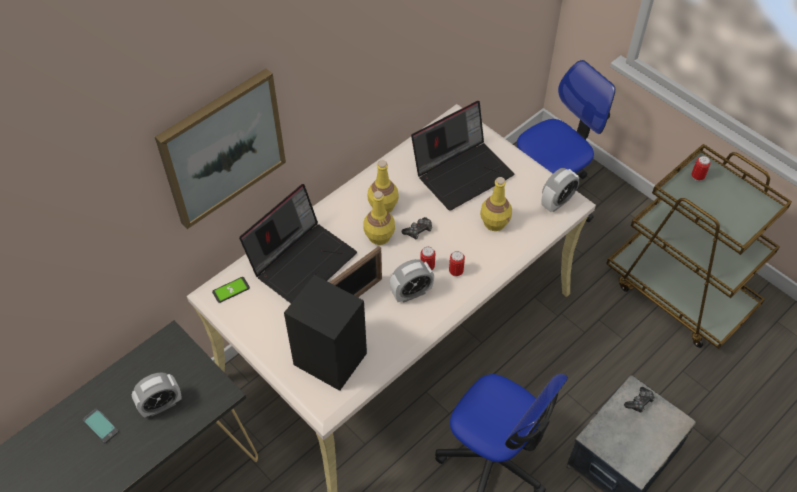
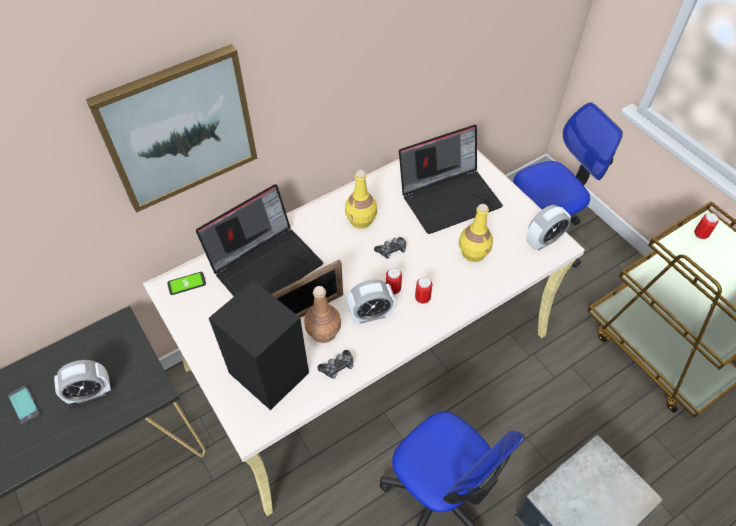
camera: 10 degrees right, 0 degrees up
(371, 315) = (323, 332): none -> brown bottle
(379, 236) = (350, 250): yellow bottle -> none
(639, 402) = (602, 467): game controller -> game controller (337, 367)

